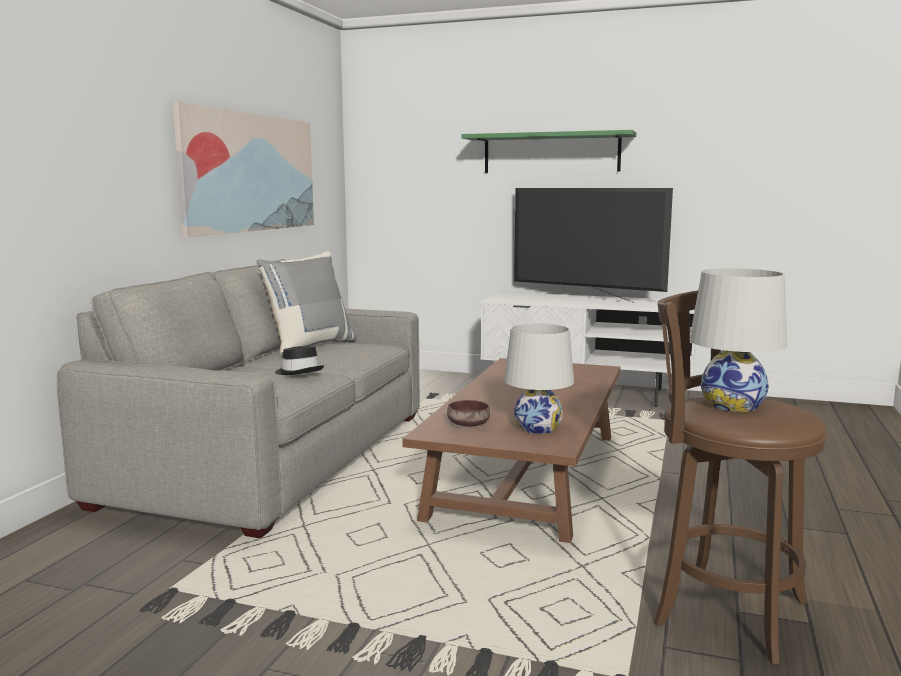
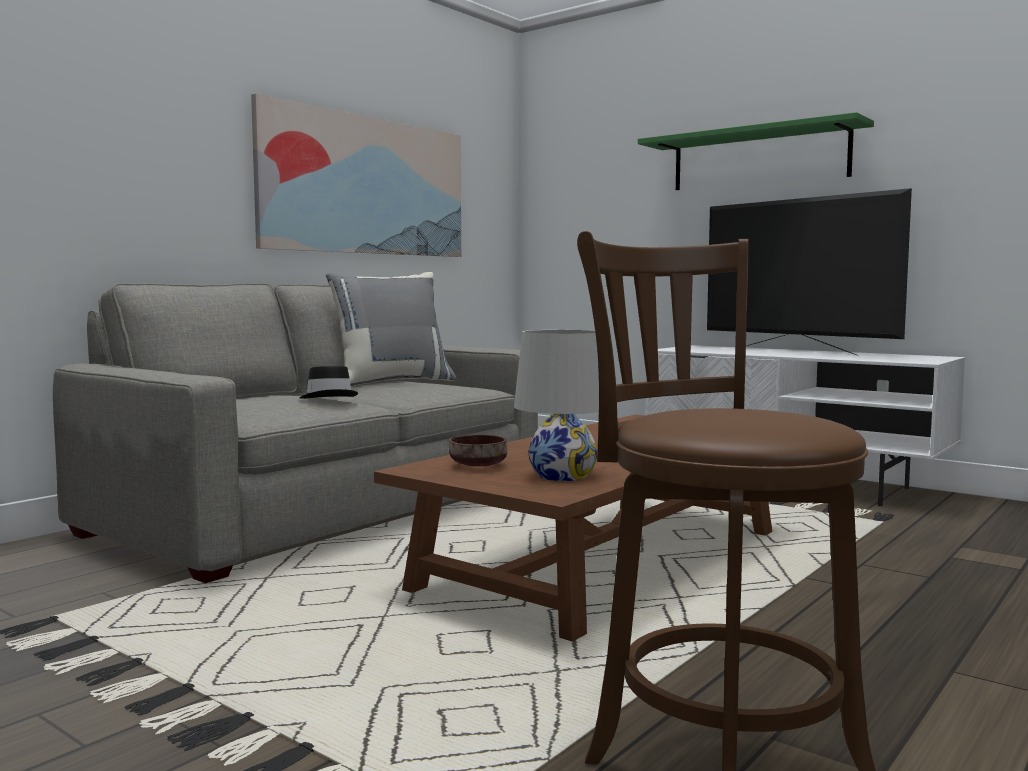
camera: 20 degrees right, 5 degrees down
(733, 405) = (721, 412): white table lamp -> none

